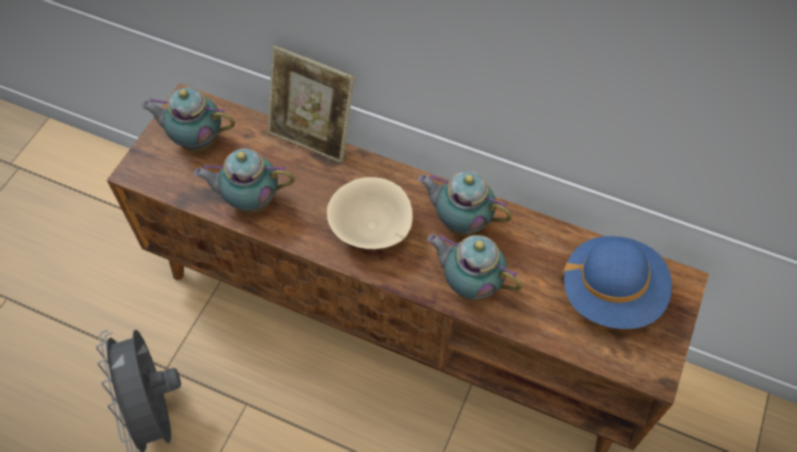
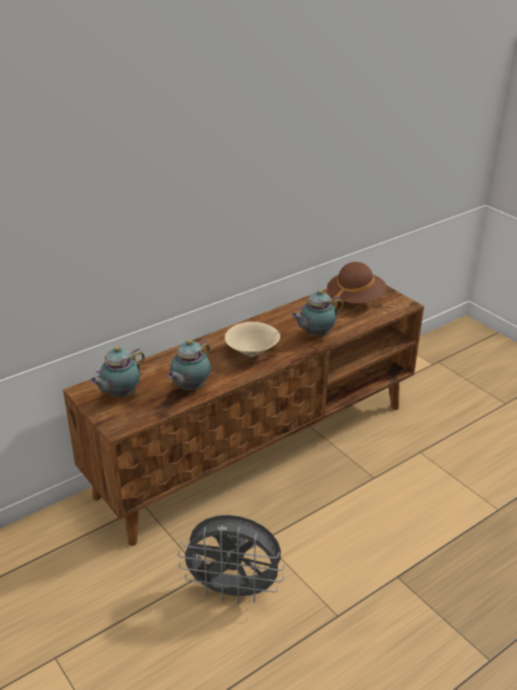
camera: 60 degrees left, 25 degrees down
(312, 136) = (167, 352): picture frame -> none
(460, 222) = (275, 325): teapot -> none
(611, 293) = (355, 299): blue hat -> brown hat

